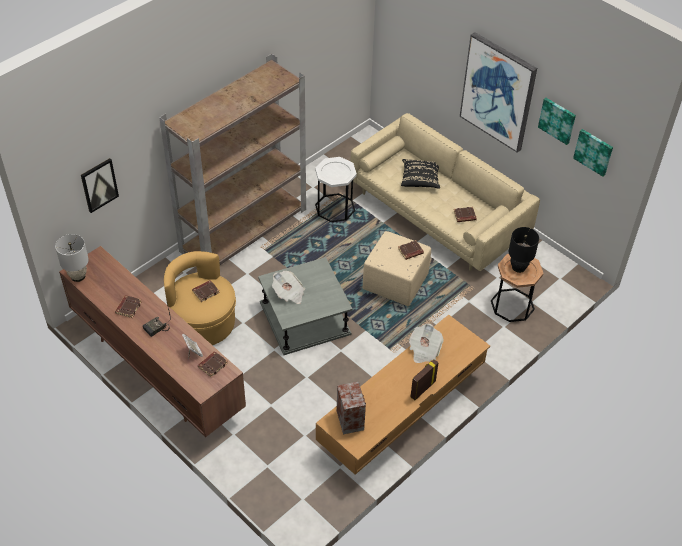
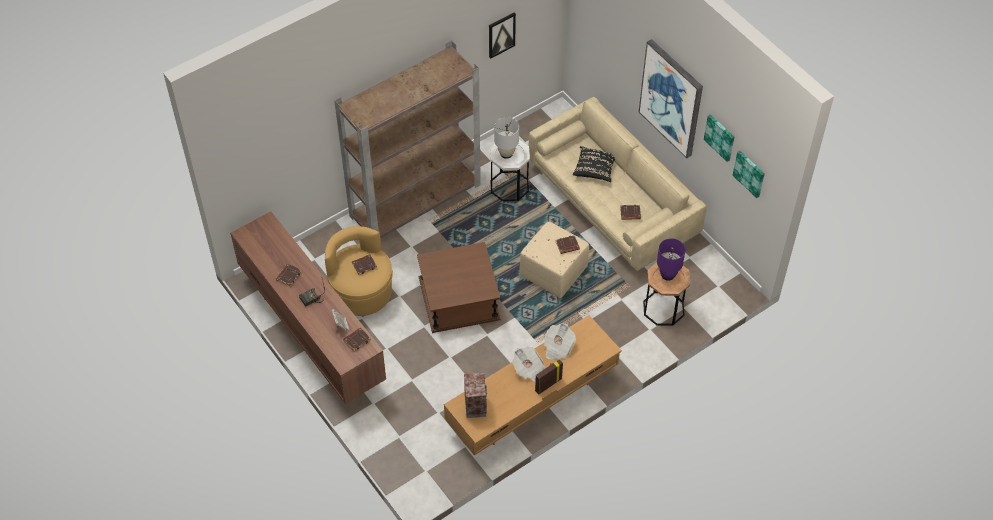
camera: 10 degrees right, 5 degrees up
(78, 276) = (247, 239): white table lamp -> white table lamp (506, 153)
(99, 185) = (273, 158): picture -> picture (501, 34)
(289, 293) = (443, 275): newspaper -> newspaper (529, 369)
(305, 318) = (459, 298): grey side table -> brown side table
(518, 267) = (667, 275): black table lamp -> purple table lamp

